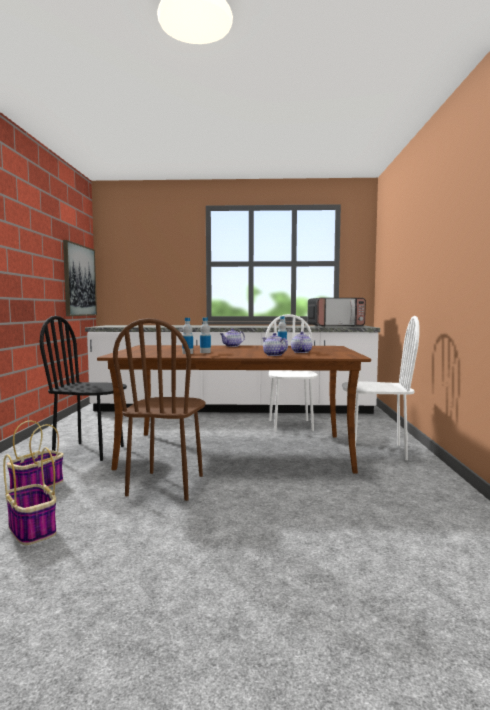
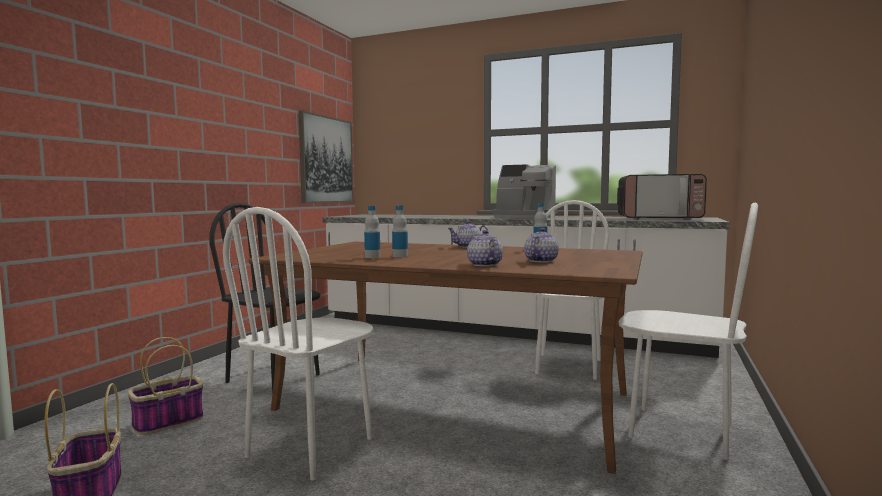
camera: 20 degrees right, 0 degrees up
(166, 485) = (311, 447): brown chair -> white chair
(246, 326) = (524, 217): none -> coffee machine

